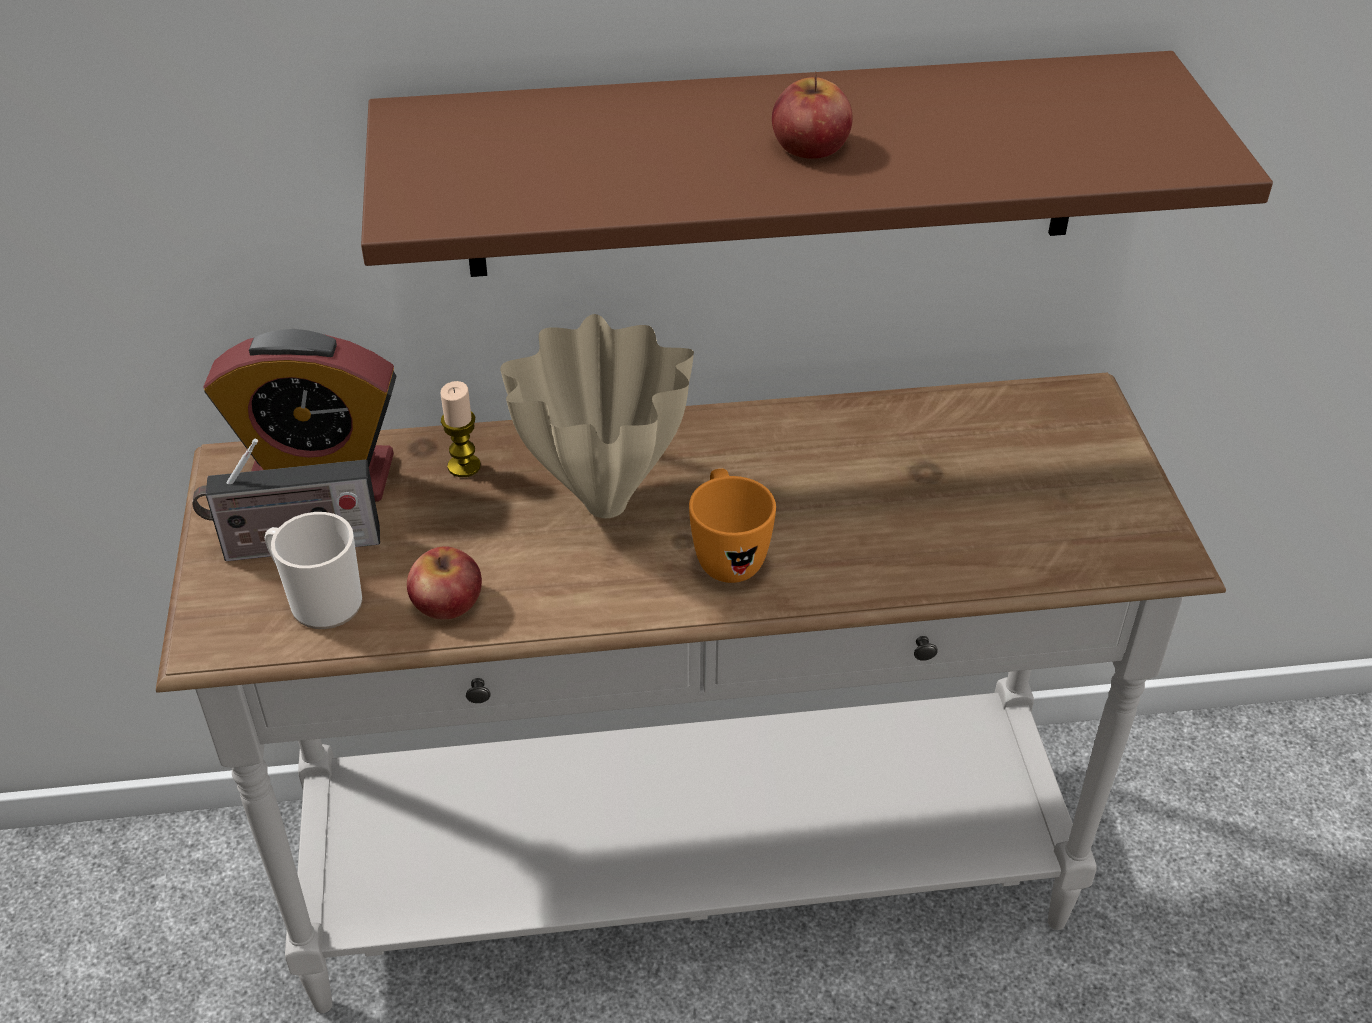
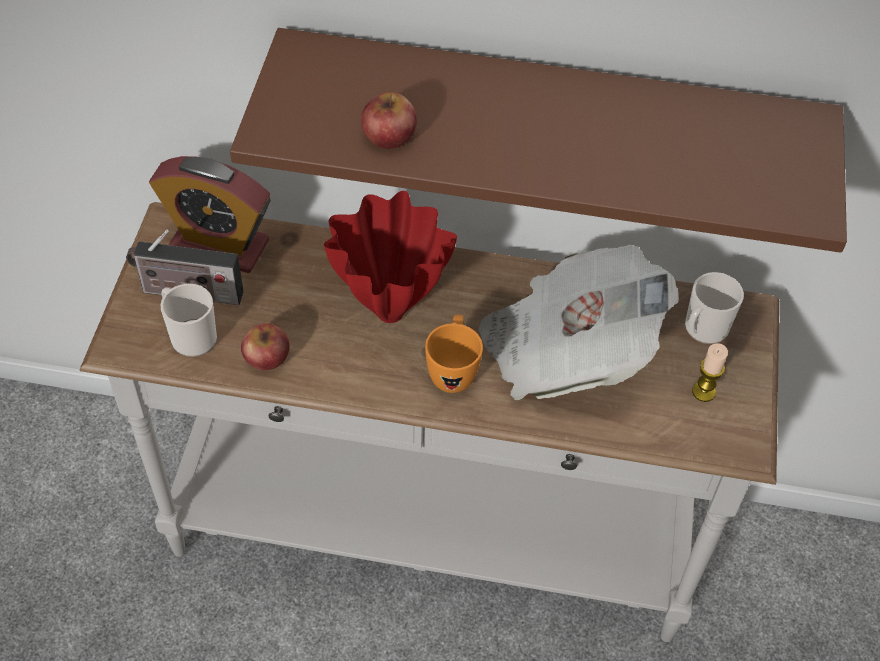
camera: 15 degrees right, 10 degrees up
(464, 466) = (310, 260): candle -> candle (703, 392)
(606, 501) = (390, 310): beige vase -> red vase
(810, 145) = (545, 135): apple -> apple (388, 135)
(873, 494) = (567, 350): none -> newspaper
(1039, 430) = (703, 330): none -> mug

